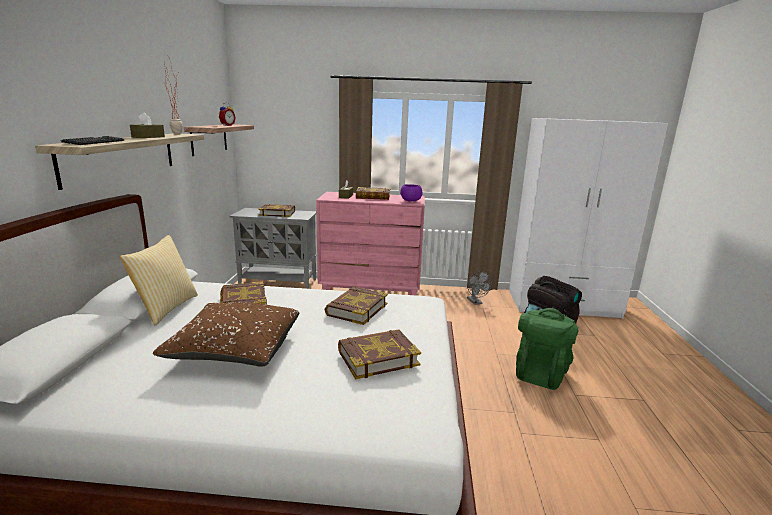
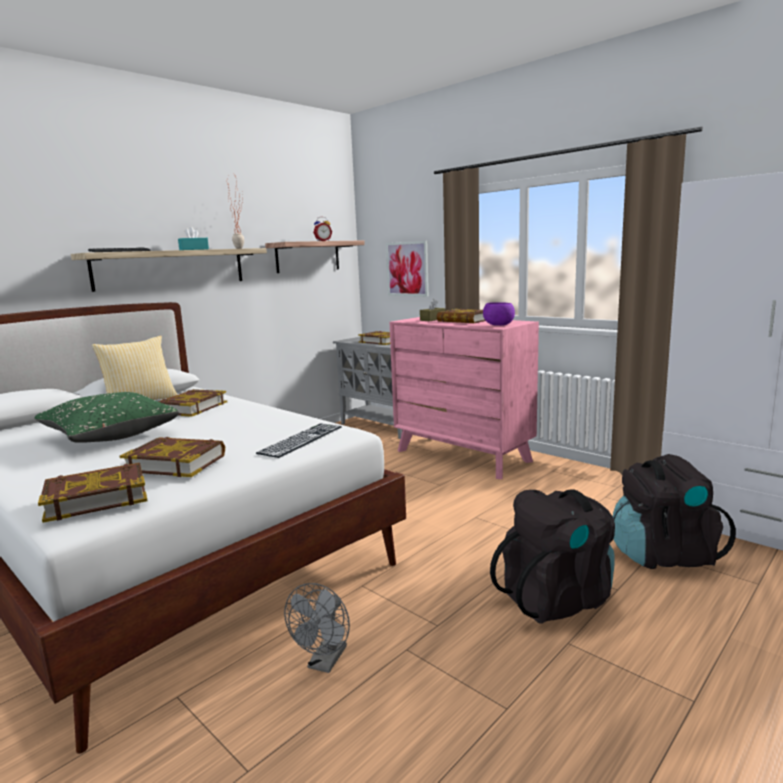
camera: 40 degrees right, 5 degrees down
(148, 137) = (194, 249): brown tissue box -> turquoise tissue box
(235, 350) = (110, 435): brown pillow -> green pillow
(294, 151) = (407, 269): none -> picture
(356, 309) = (263, 427): book -> book (96, 498)
(412, 313) = (301, 440): none -> keyboard
(476, 302) = (601, 491): grey fan -> grey fan (325, 662)
(540, 373) = (557, 598): green backpack -> black backpack

